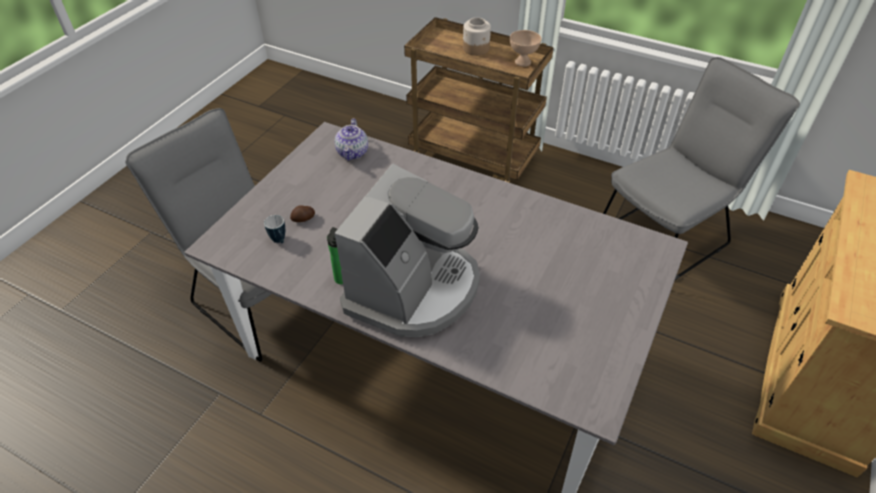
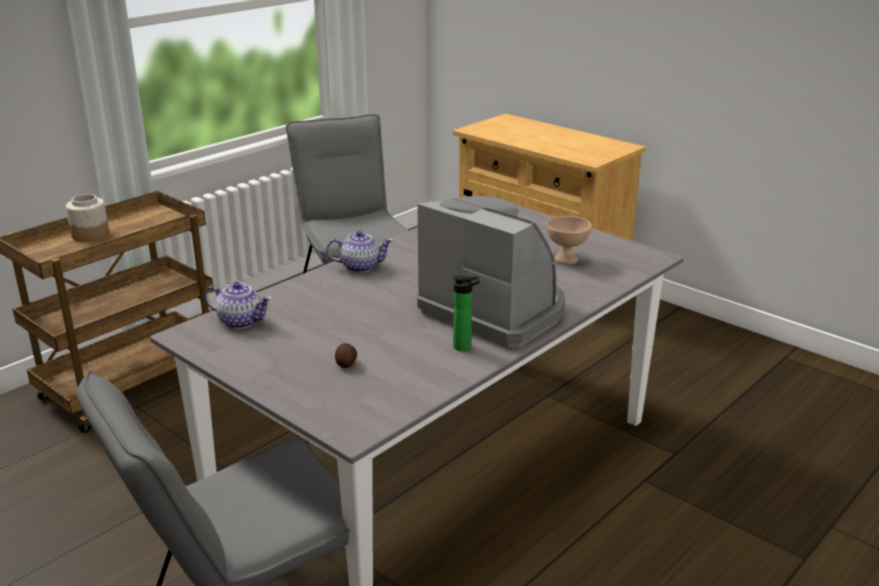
camera: 75 degrees left, 20 degrees down
(280, 241) = (377, 381): mug -> none
(467, 188) = (360, 267): none -> teapot
(522, 62) = (152, 217): beige bowl -> beige bowl (566, 260)

